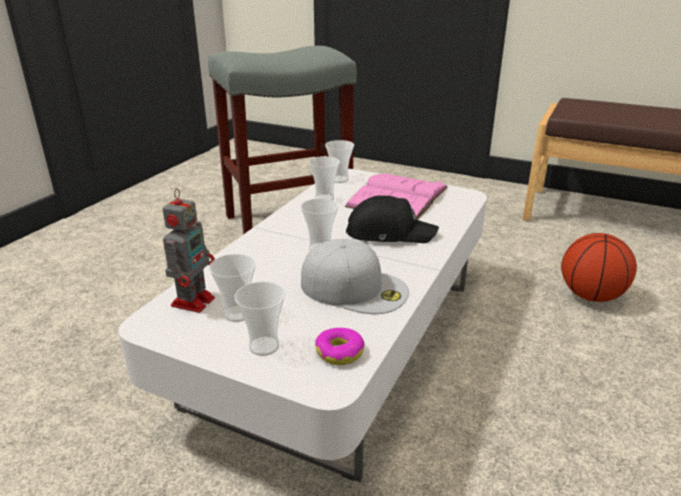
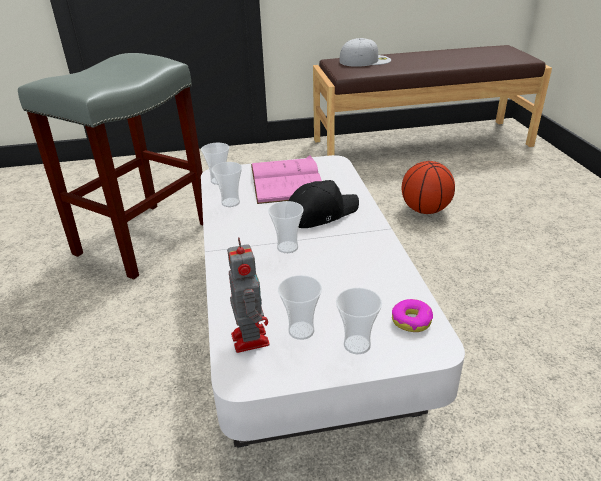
camera: 35 degrees left, 5 degrees up
(355, 288) = (356, 267): white cap -> white cap (365, 60)

